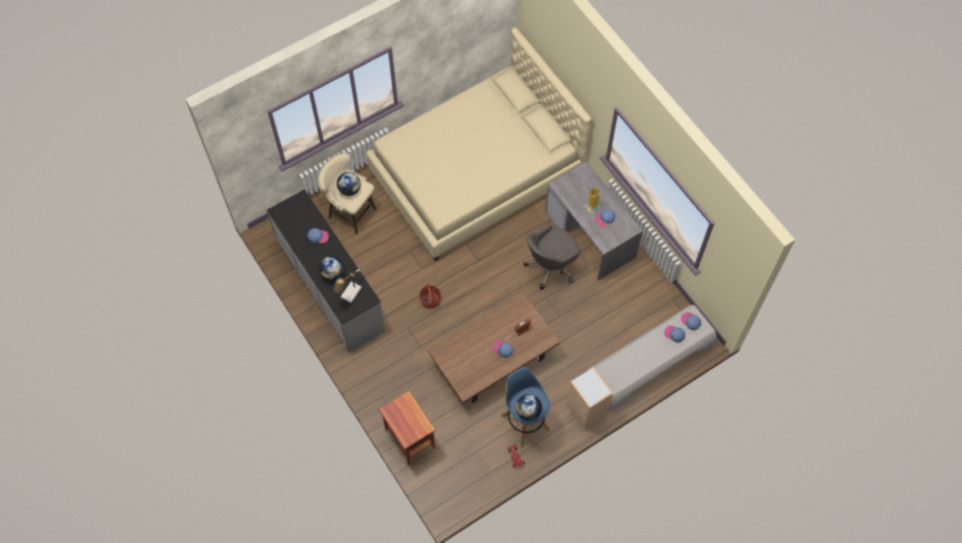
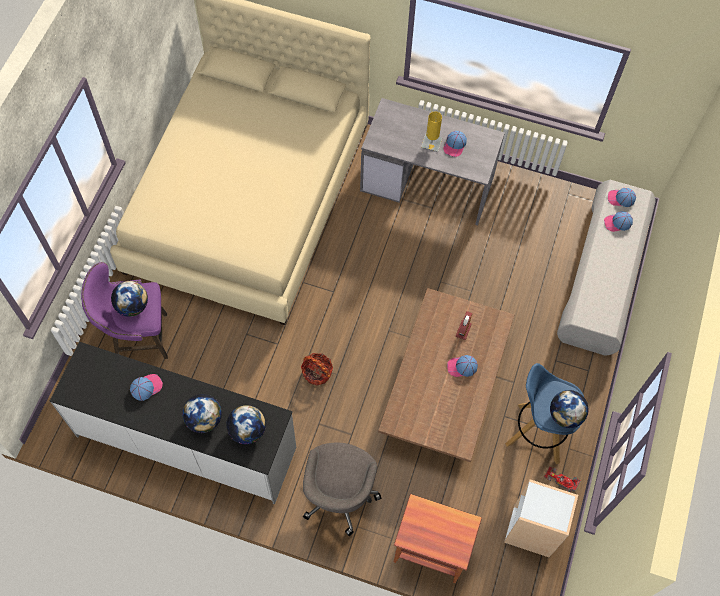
camera: 40 degrees left, 0 degrees up
(349, 295) = (248, 431): table lamp -> globe
(350, 212) = (138, 338): beige stool -> purple stool
(550, 267) = (416, 245): grey office chair -> grey office chair (339, 497)
(586, 411) = (587, 373): bookcase -> bookcase (532, 531)

